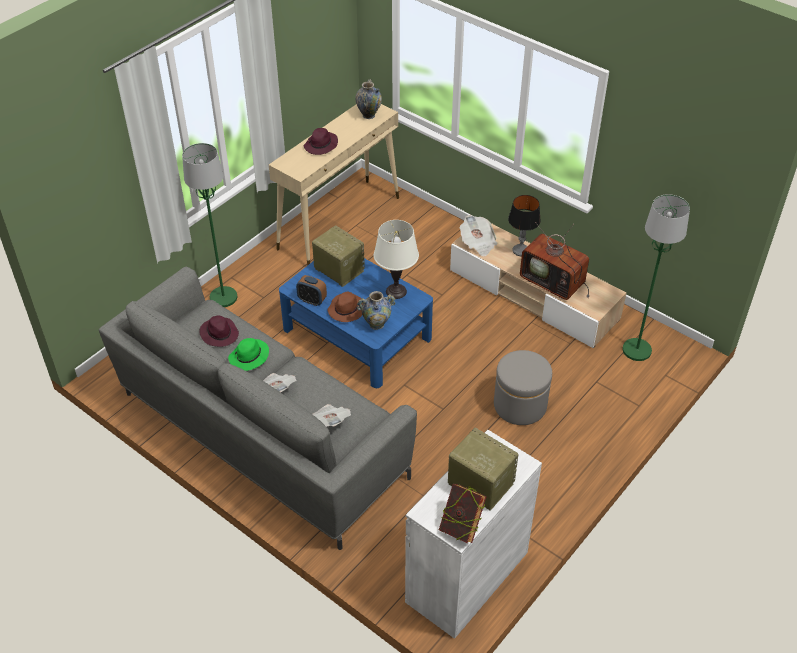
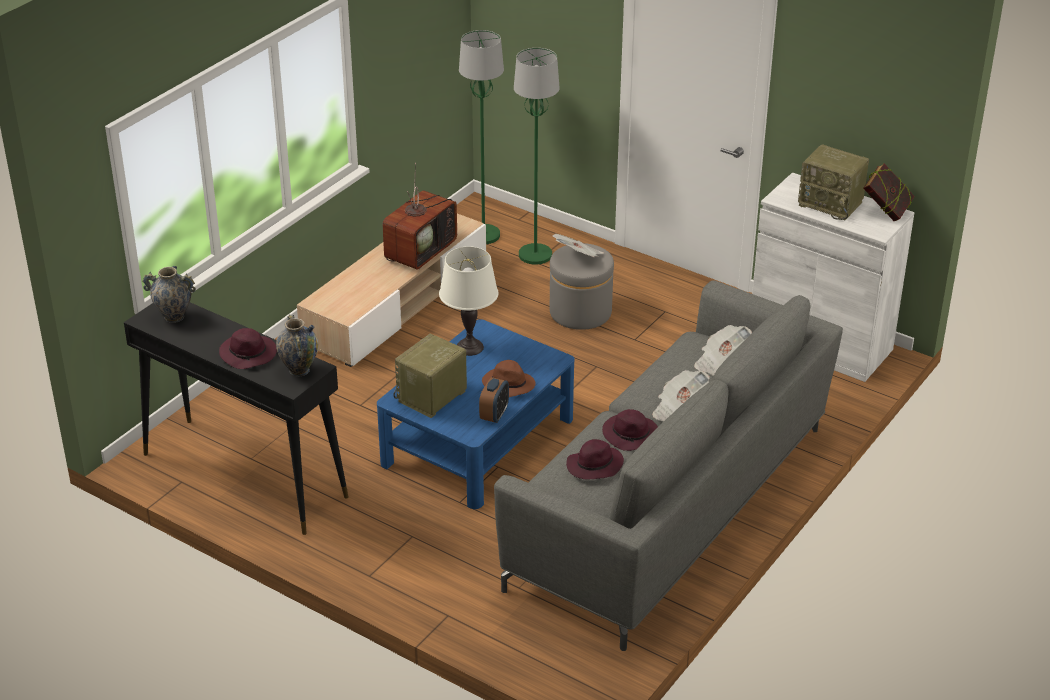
camera: 95 degrees left, 10 degrees down
(223, 298) = (415, 578): green floor lamp -> green floor lamp (535, 255)
(249, 357) = (631, 435): green hat -> purple hat
(339, 222) = (243, 475): beige console table -> black console table
(376, 324) = (532, 359): vase -> vase (299, 370)
(478, 243) = (349, 306): newspaper -> newspaper (578, 257)
(479, 484) = (831, 204): radio -> radio turned 90 degrees counterclockwise
(520, 251) = (363, 274): table lamp -> none

